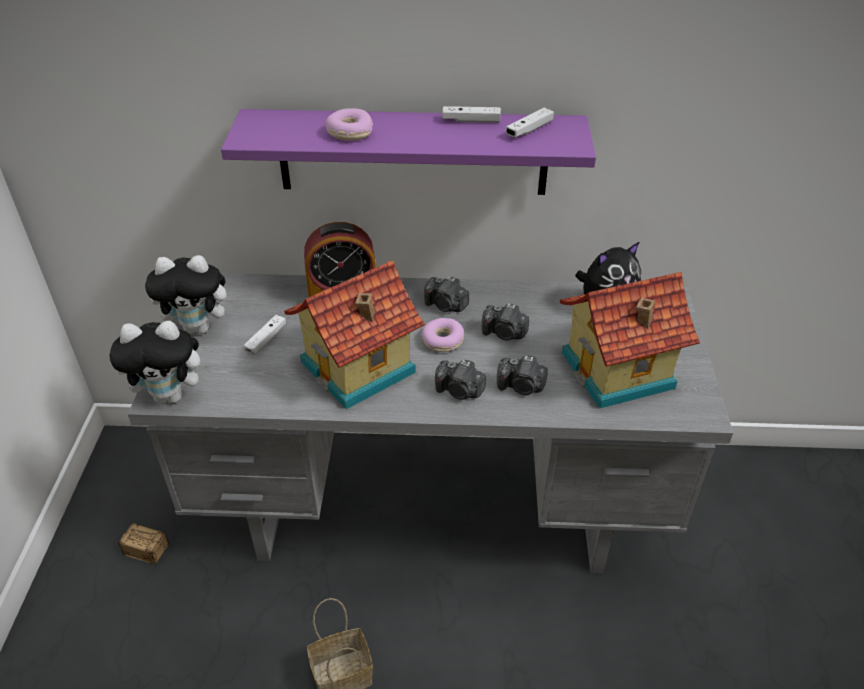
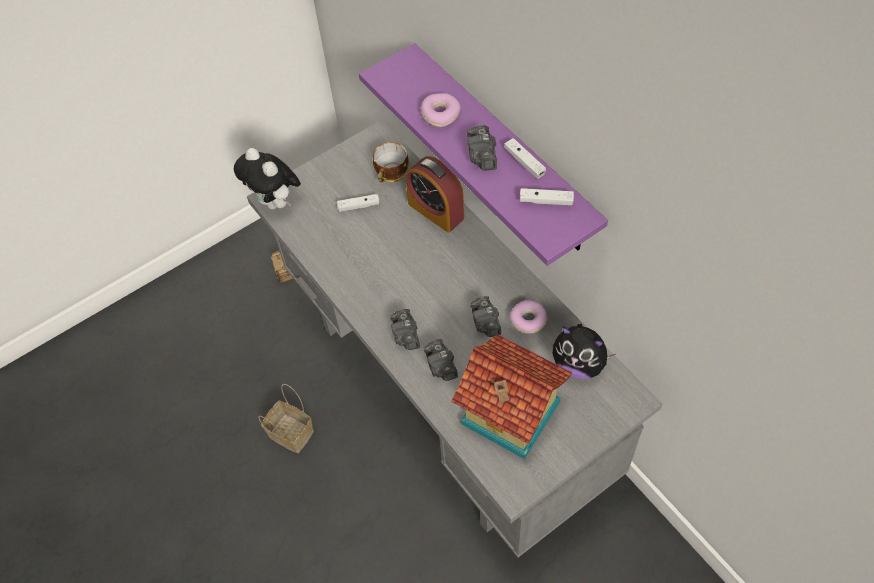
camera: 55 degrees right, 15 degrees up
(200, 327) = (338, 167): plush toy -> none
(263, 299) = (392, 175): none -> cup
(360, 368) = (378, 271): toy house -> none
(443, 341) = (444, 295): donut -> donut (528, 320)
(446, 305) = (482, 272): camera -> camera (482, 157)

